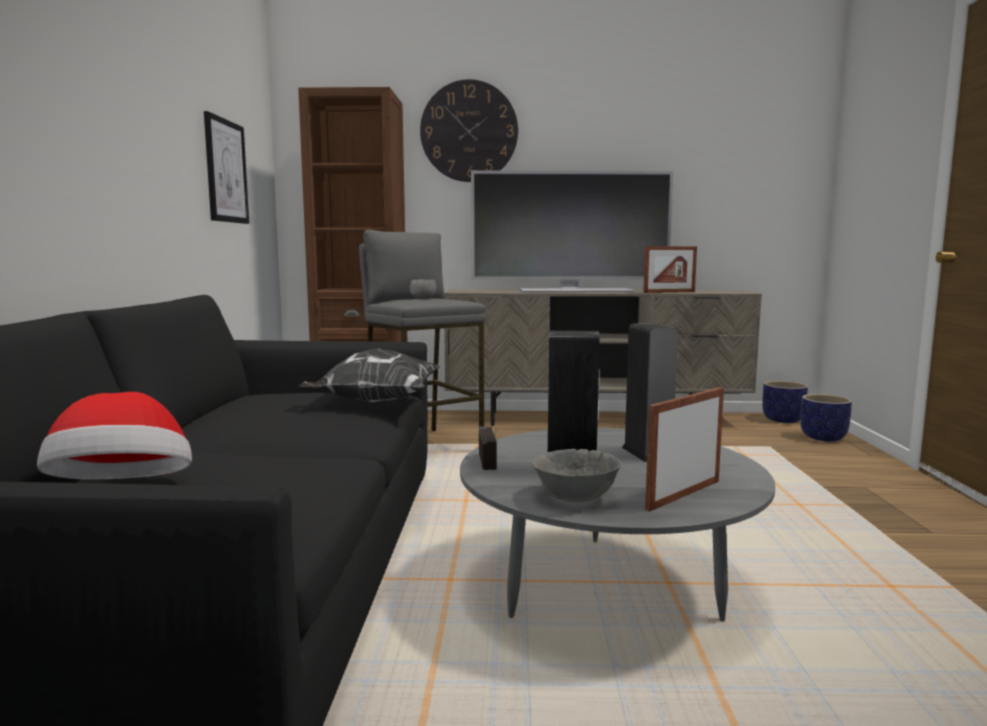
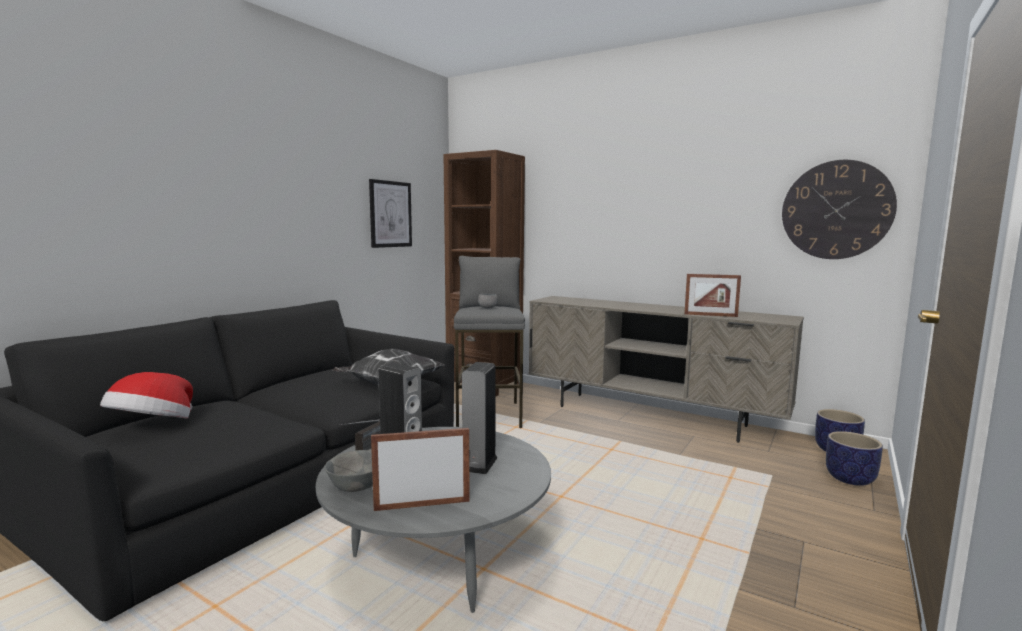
camera: 30 degrees right, 0 degrees up
(469, 131) = (571, 174): wall clock -> wall clock (836, 210)
(574, 291) = (636, 306): television -> none

